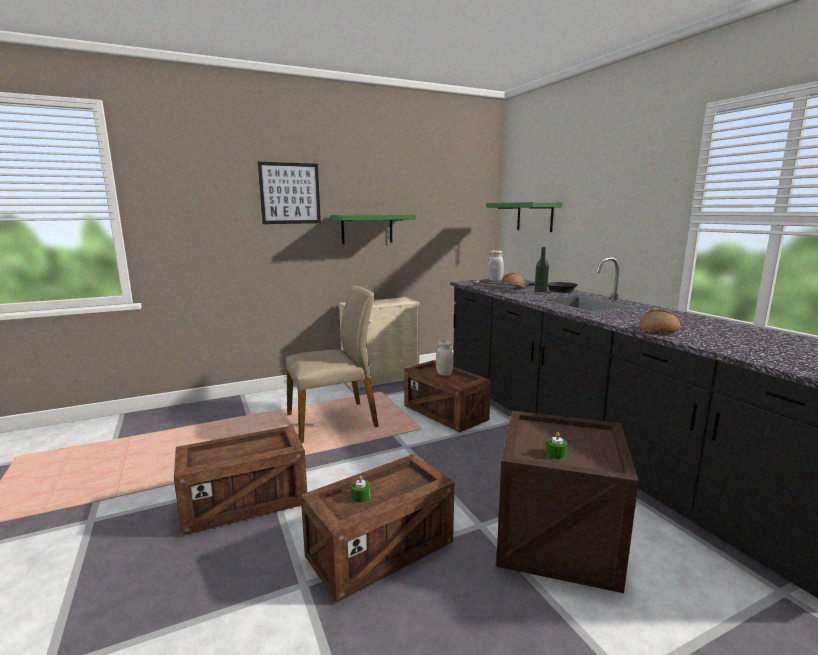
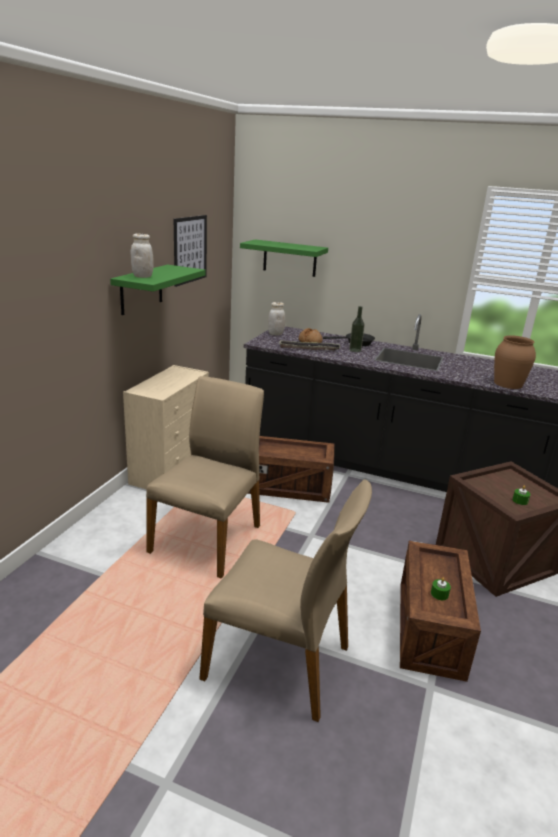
camera: 45 degrees left, 10 degrees up
(245, 503) = (279, 661): crate -> beige chair
(290, 193) = (71, 256): picture -> picture (190, 249)
(444, 373) = (287, 449): white jar -> white jar (142, 276)
(658, 330) = (508, 384): bread -> brown vase

